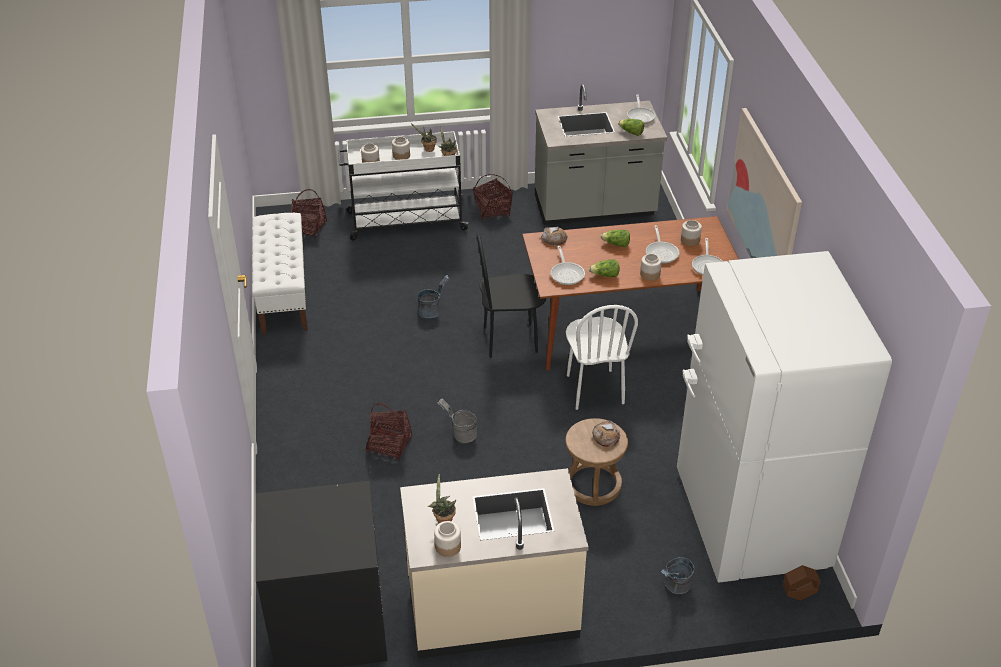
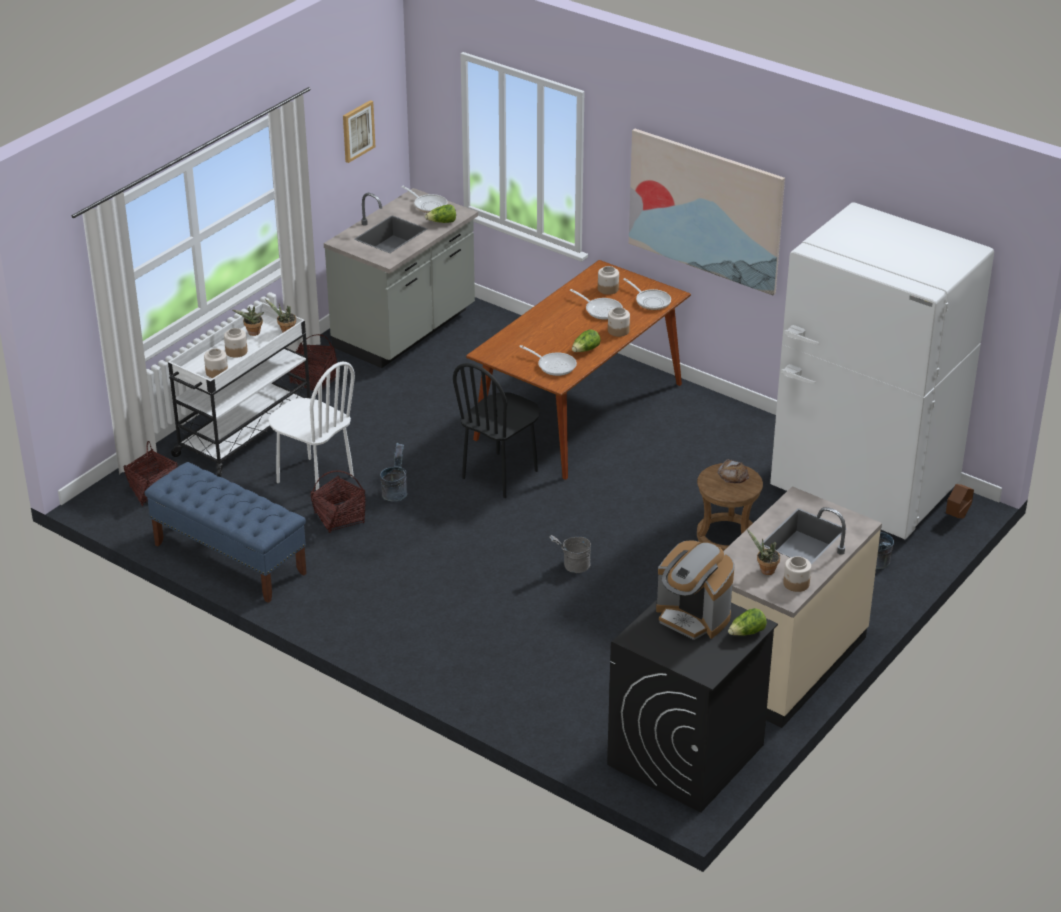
camera: 45 degrees left, 5 degrees down
(283, 293) = (229, 559): white bench -> blue bench
(331, 516) = (693, 617): none -> coffee machine
(389, 445) = (528, 611): basket -> basket (339, 518)
(554, 238) = (499, 345): bread -> none
(594, 389) = (625, 471): white chair -> white chair (314, 479)
(605, 33) = (357, 131): none -> picture
(616, 244) = (556, 322): lettuce -> lettuce (747, 633)

